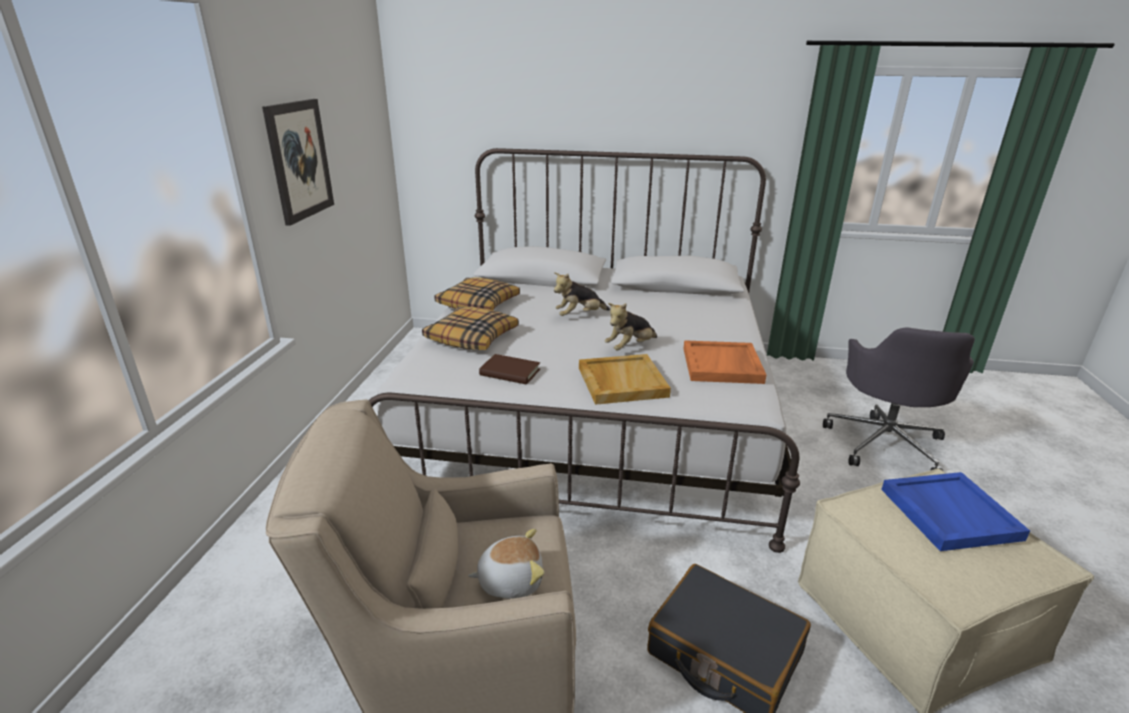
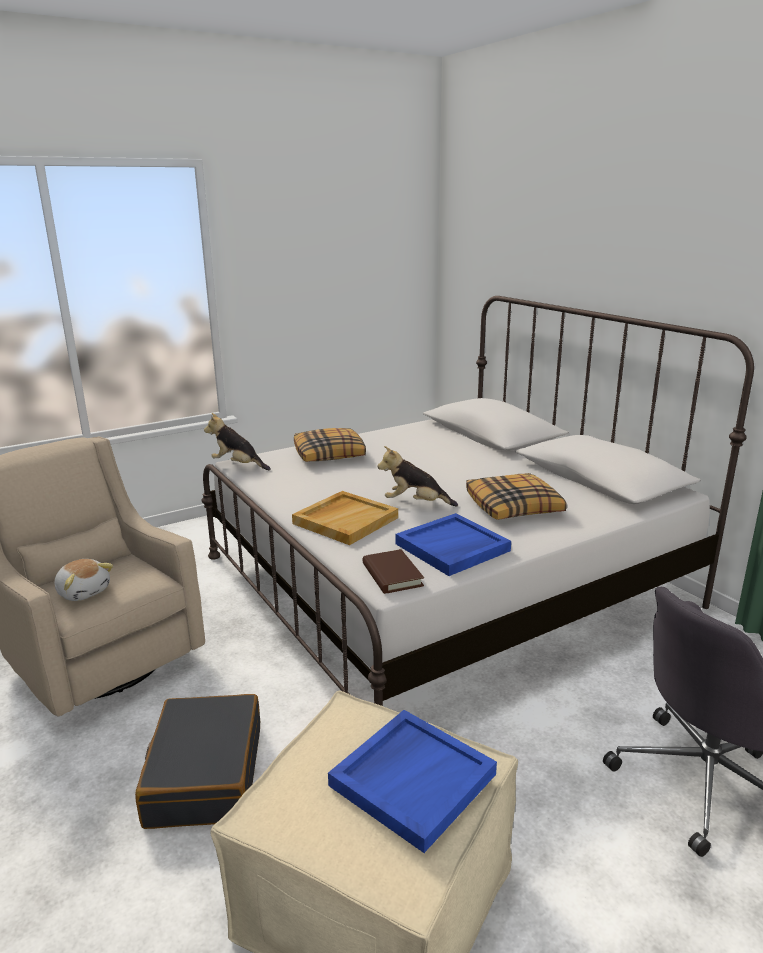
camera: 50 degrees right, 5 degrees down
(299, 160) = (286, 284): picture -> none
(478, 304) = (389, 435): pillow -> pillow (514, 507)
(510, 372) = (296, 483): brown book -> brown book (392, 575)
(579, 316) = (439, 468): plush toy -> plush toy (238, 465)
(722, 365) = (452, 548): orange tray -> blue tray

